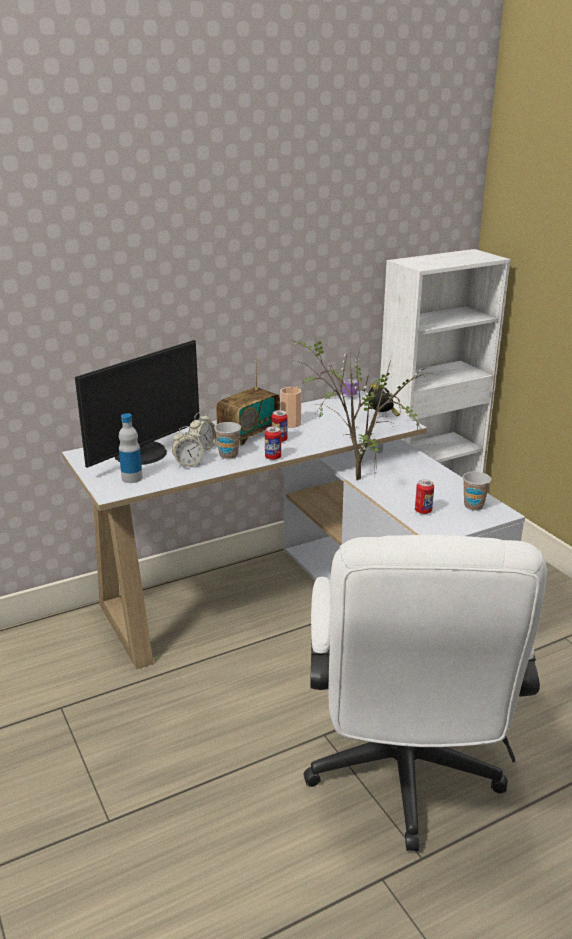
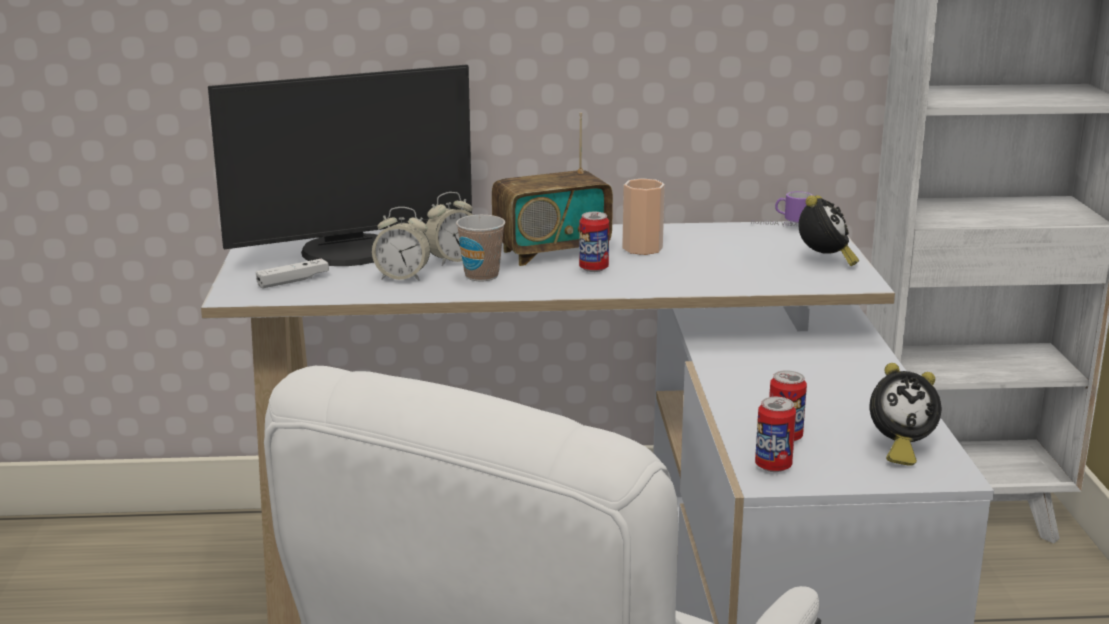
camera: 25 degrees right, 5 degrees down
(132, 478) = (293, 281): bottle -> white game controller
(273, 457) = (552, 291): can -> can (773, 466)
(353, 480) = (703, 363): potted plant -> none
(473, 506) = (898, 449): cup -> alarm clock

